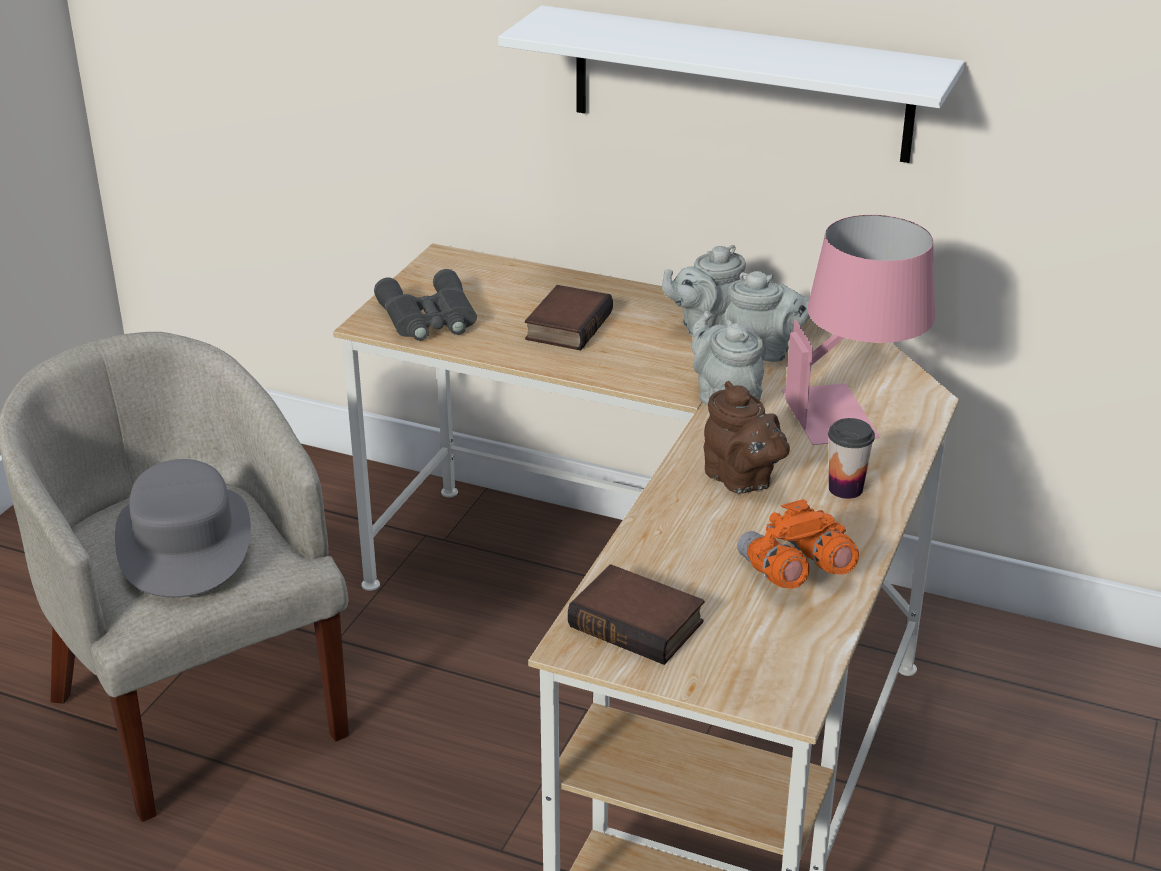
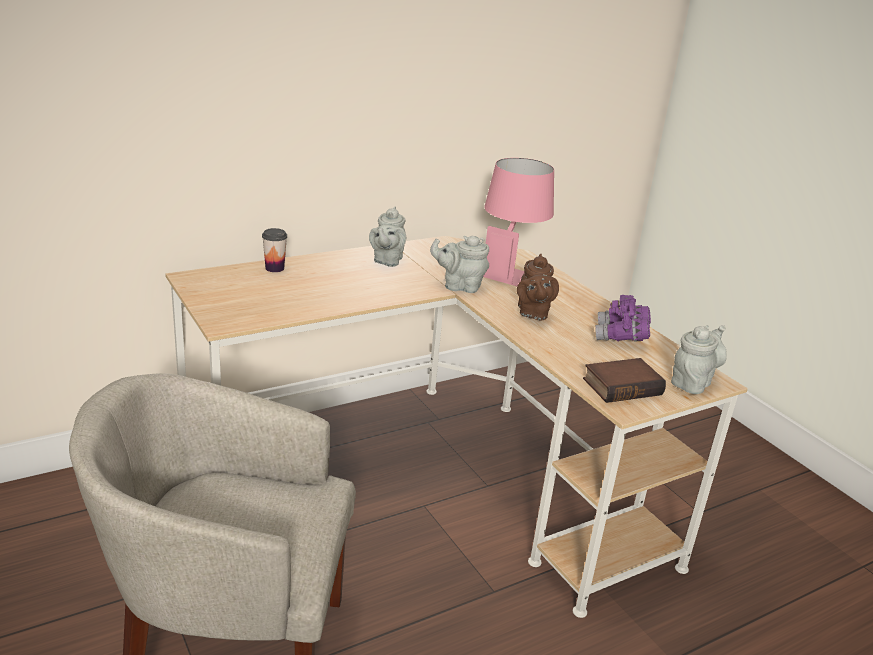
camera: 55 degrees left, 5 degrees down
(185, 542) = (255, 514): grey hat -> none
(428, 318) = (249, 309): grey binoculars -> none
(566, 325) = (326, 284): book -> none
(740, 84) = (369, 111): white shelf -> none
(741, 480) = (533, 313): brown teapot -> brown teapot turned 90 degrees clockwise
(765, 353) = (432, 261): grey teapot -> grey teapot (692, 382)
(793, 573) = (621, 337): orange binoculars -> purple binoculars
(845, 489) = (569, 298): cup -> cup (274, 268)

